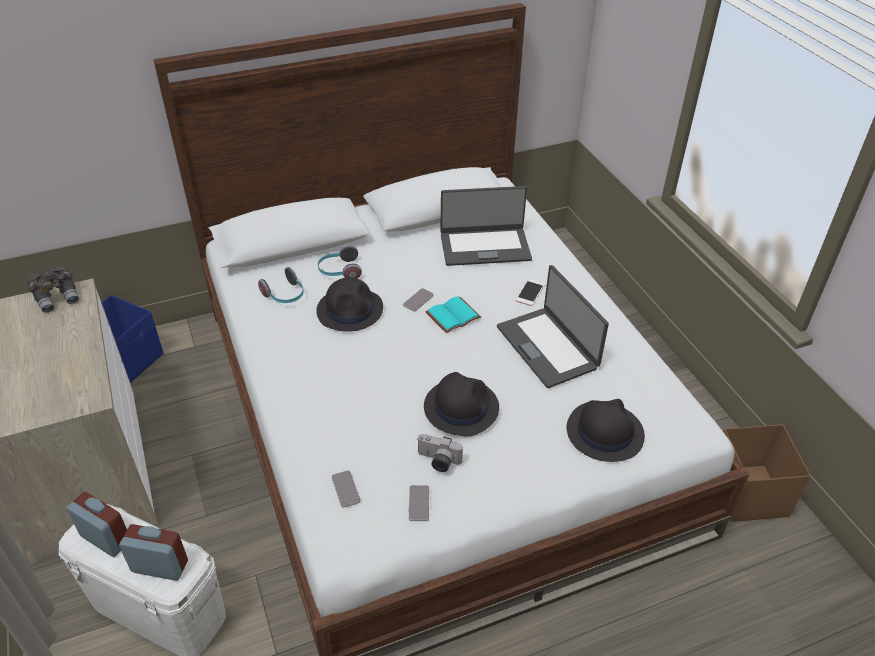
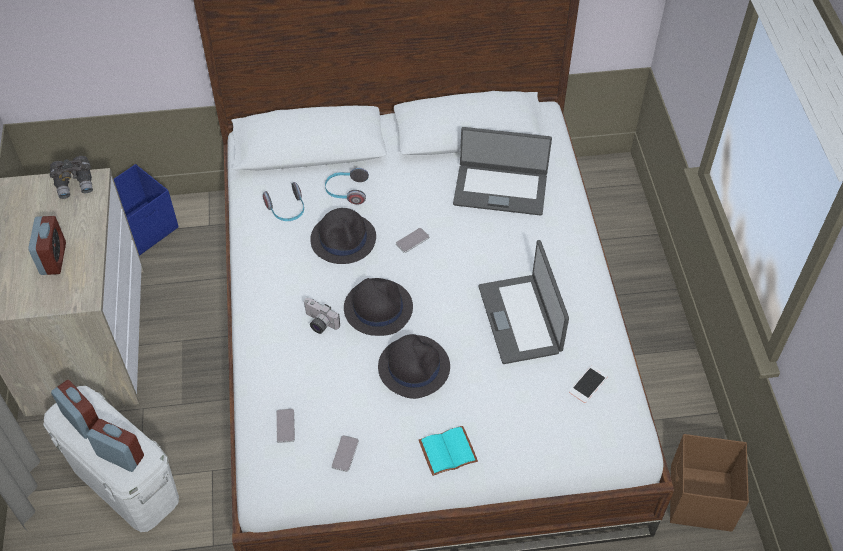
camera: 15 degrees right, 10 degrees up
(46, 368) = (53, 259): none -> alarm clock
(438, 461) = (374, 417): camera -> camera (319, 323)
(453, 315) = (440, 264): turquoise book -> turquoise book (448, 450)
(530, 293) = (526, 253): phone -> phone (588, 384)
(604, 432) = (539, 421): black hat -> black hat (377, 307)

